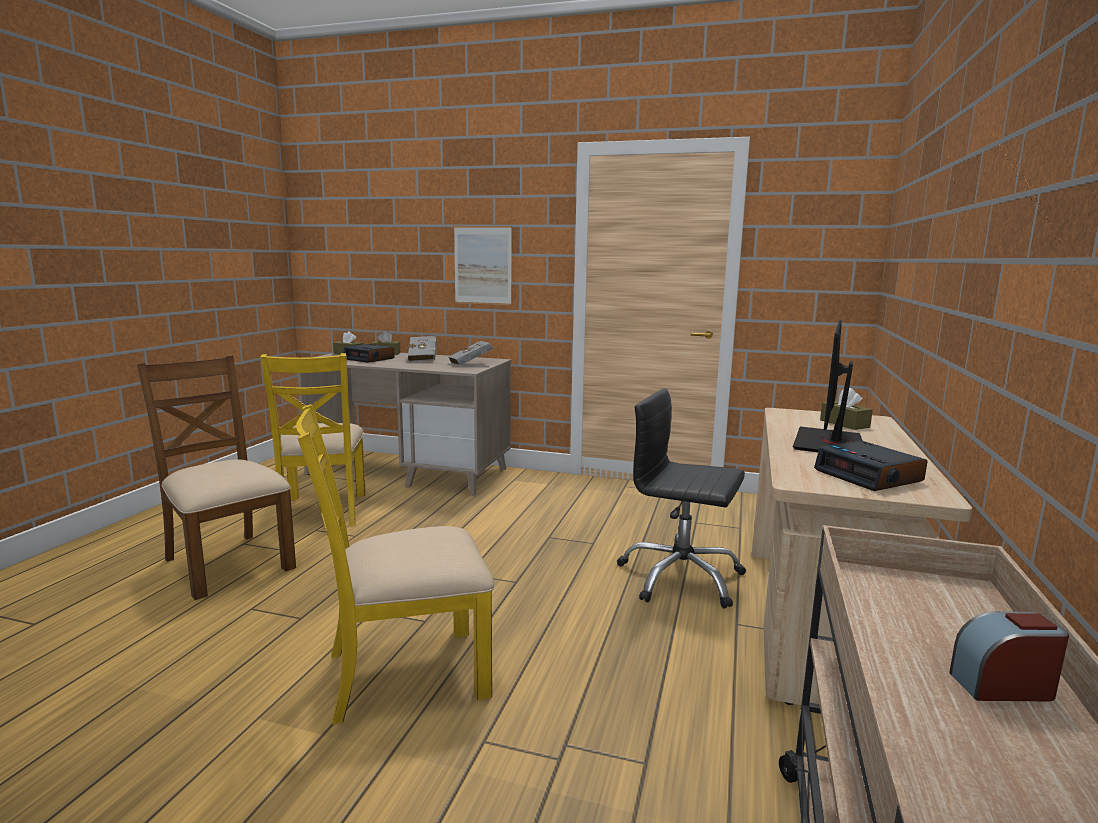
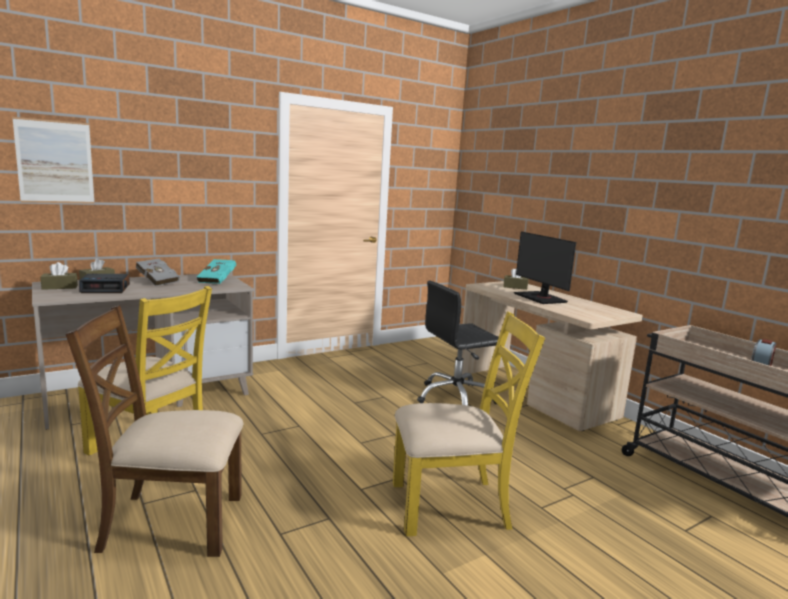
camera: 50 degrees left, 0 degrees up
(404, 672) = (451, 505): yellow chair -> yellow chair turned 120 degrees counterclockwise
(472, 364) = (218, 281): grey book -> turquoise book
(483, 265) = (195, 189): picture -> picture (55, 162)
(869, 476) = (592, 310): alarm clock -> none

